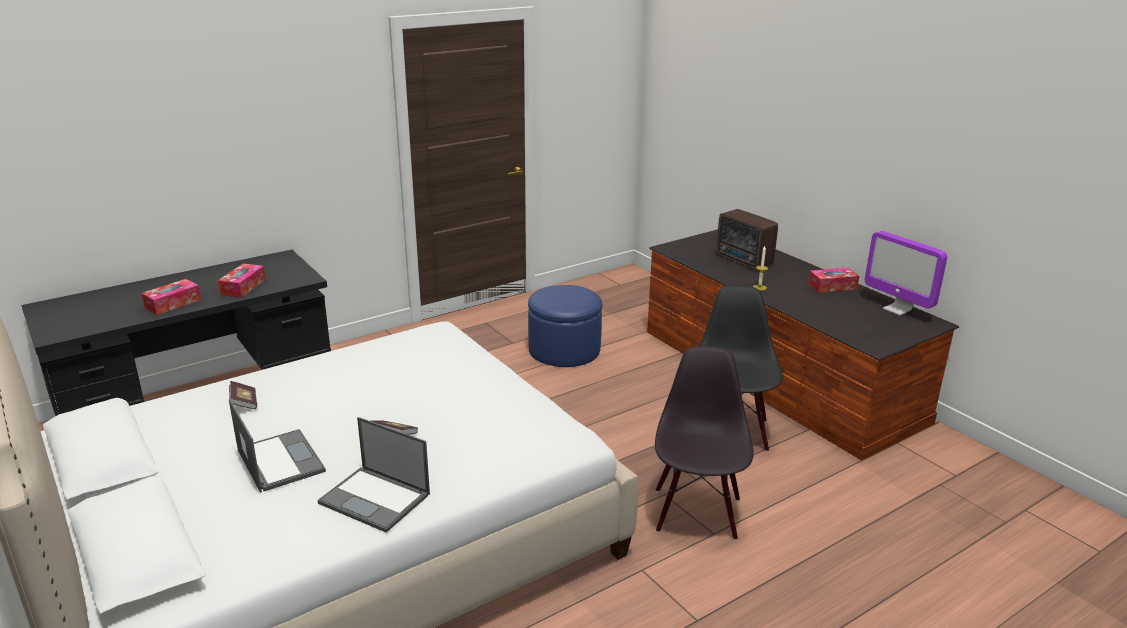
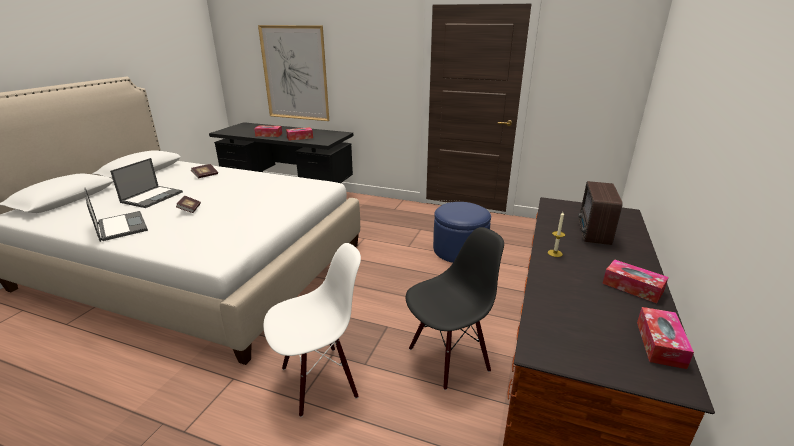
camera: 55 degrees right, 0 degrees up
(154, 174) = (295, 73): none -> picture
(376, 499) = (121, 226): laptop -> laptop turned 150 degrees clockwise
(696, 514) = (319, 380): black chair -> white chair
(897, 309) = (660, 344): monitor -> tissue box

